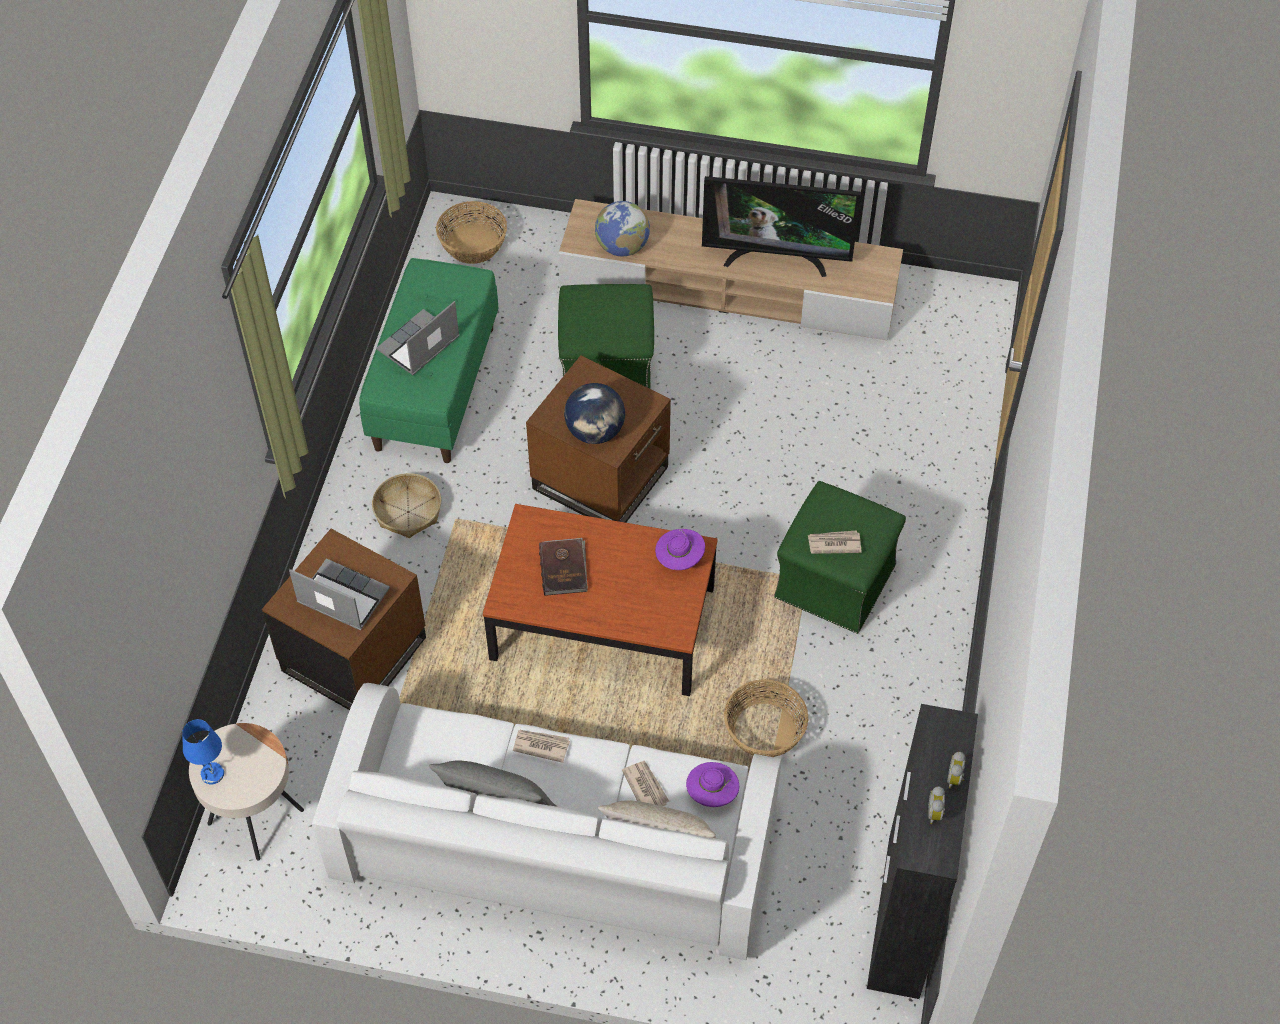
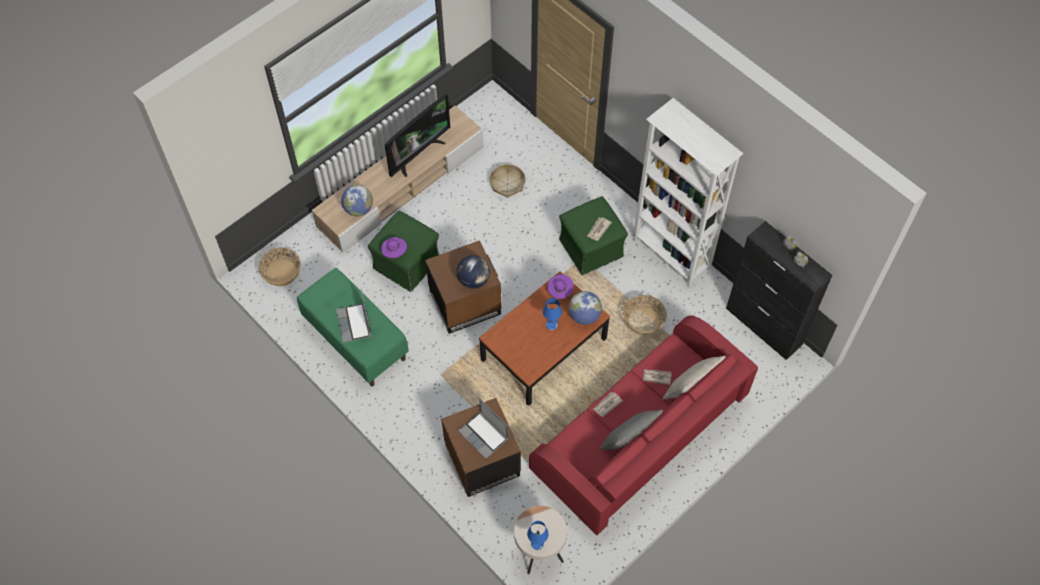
camera: 55 degrees left, 5 degrees up
(341, 597) = (484, 435): laptop -> laptop turned 105 degrees counterclockwise
(408, 512) = (420, 392): basket -> basket (507, 184)
(554, 843) = (640, 434): white sofa -> red sofa
(564, 568) = (529, 339): brown book -> none
(612, 582) = (552, 325): none -> blue table lamp
(663, 616) = (584, 316): none -> globe
(712, 793) = (677, 354): purple hat -> purple hat (394, 252)
(922, 698) = (671, 254): none -> white bookcase

